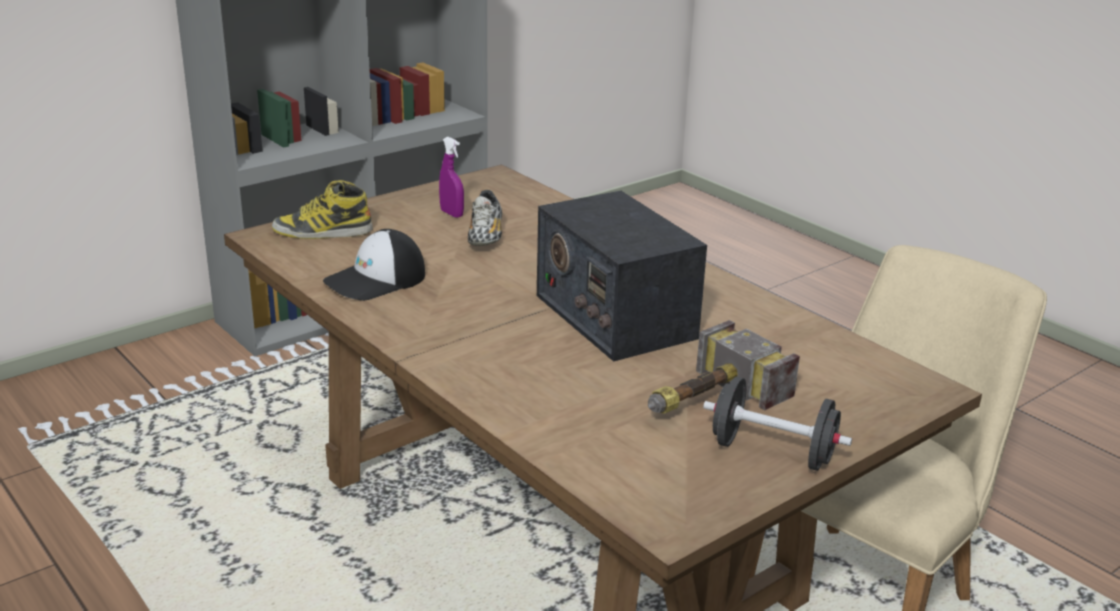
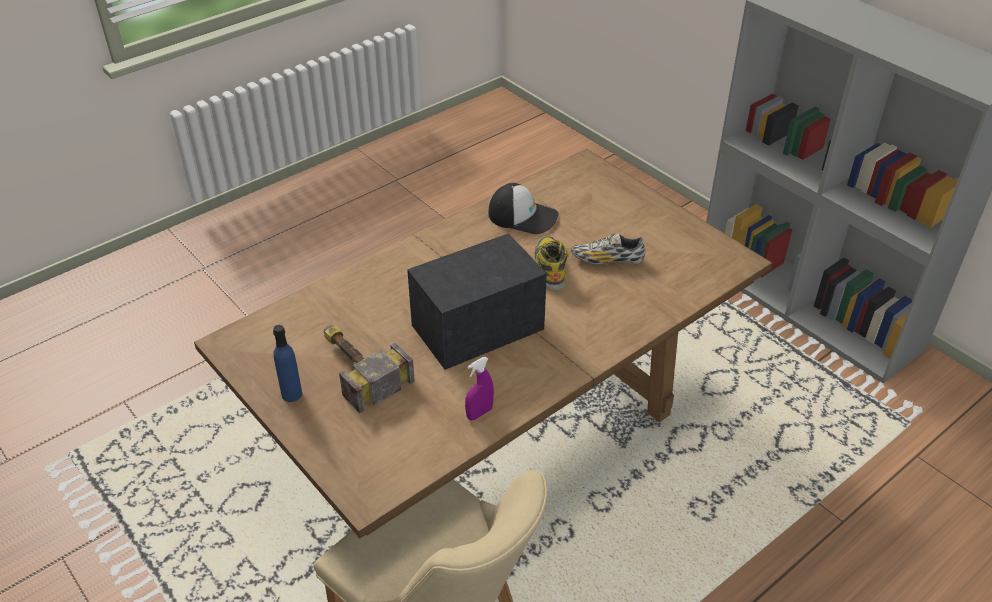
camera: 90 degrees right, 15 degrees up
(322, 232) = (597, 186): boot -> boot (549, 266)
(376, 280) = (523, 216): cap -> cap turned 150 degrees clockwise
(451, 214) = (648, 241): purple spray bottle -> purple spray bottle (479, 413)
(772, 452) = (292, 394): black dumbbell -> blue bottle

